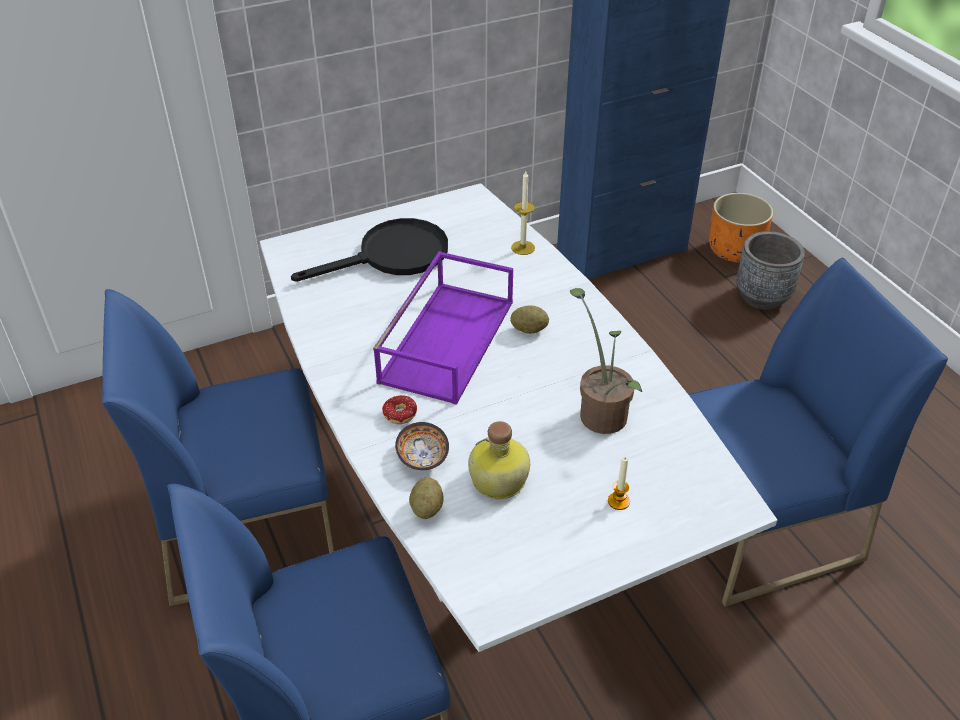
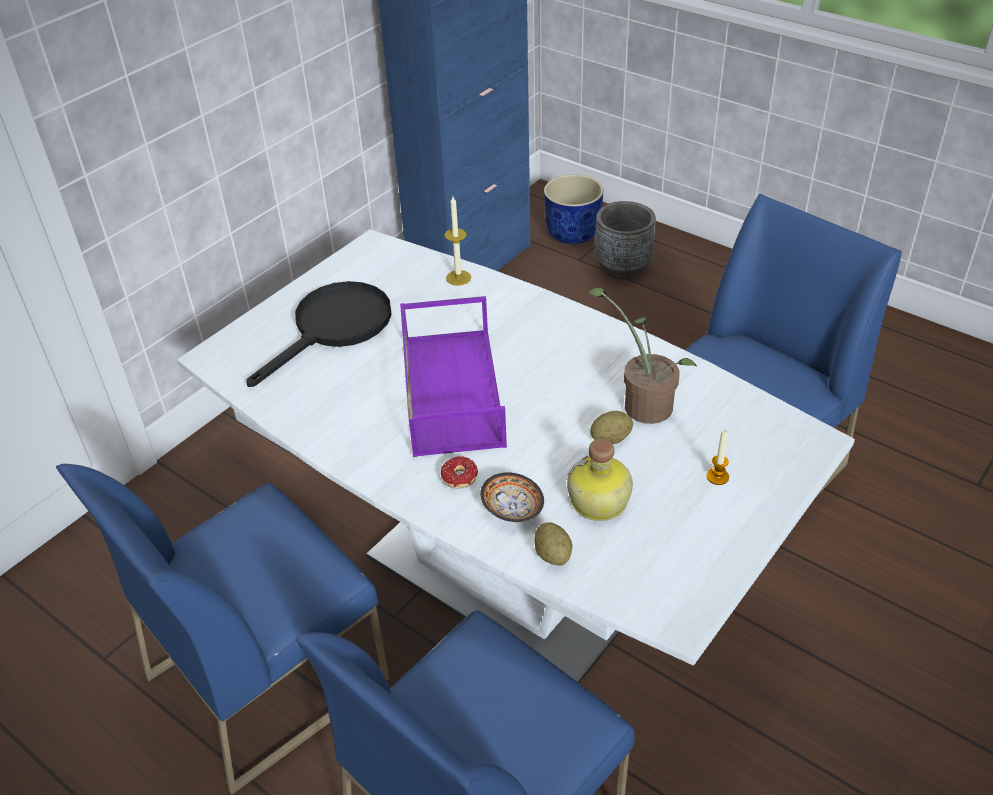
camera: 25 degrees left, 0 degrees up
(529, 329) = (522, 352): potato -> potato (611, 439)
(733, 251) = (572, 234): orange planter -> blue planter

